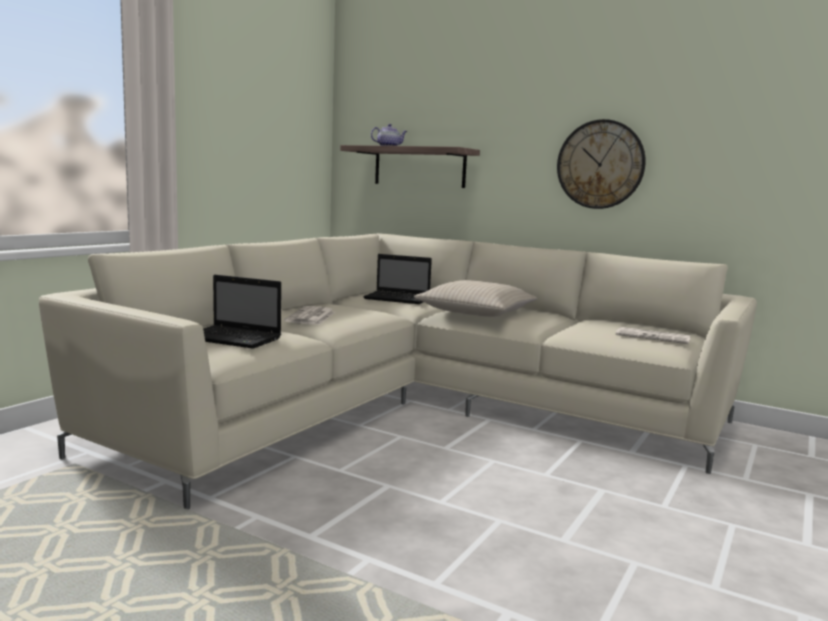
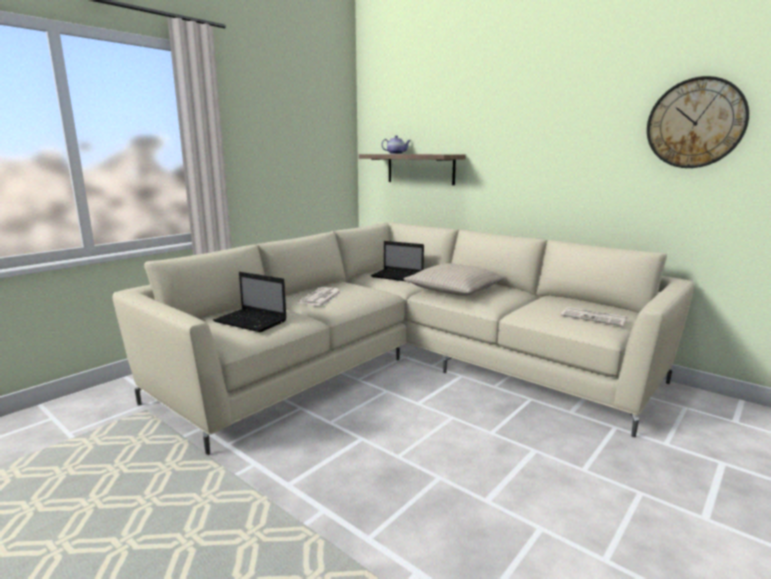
camera: 10 degrees right, 5 degrees up
(600, 164) = (561, 165): wall clock -> wall clock (695, 123)

